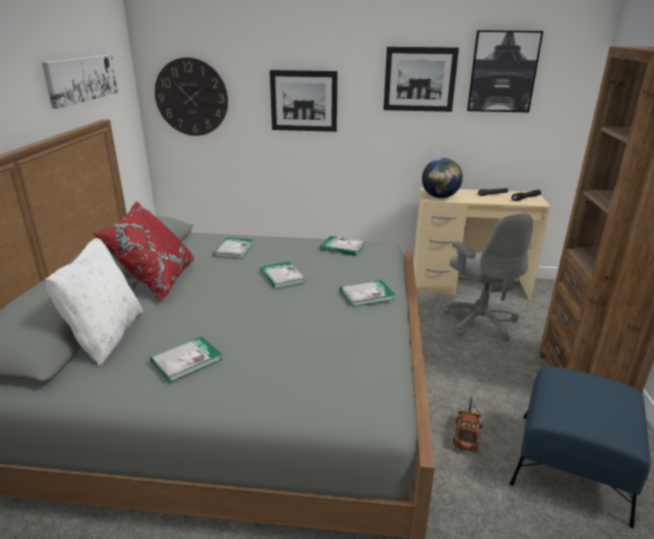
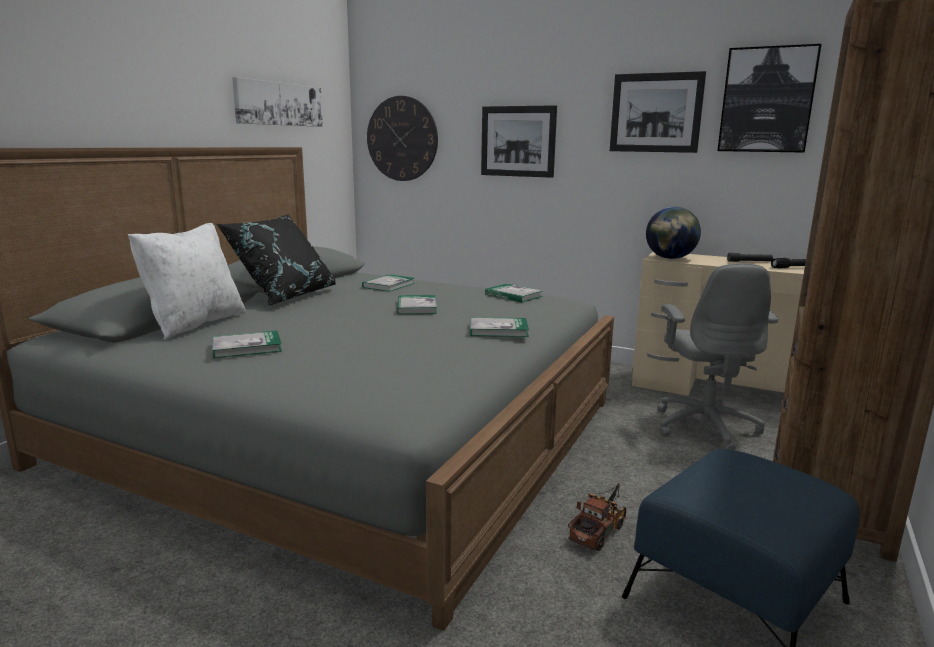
camera: 20 degrees right, 10 degrees down
(155, 281) = (284, 296): red pillow -> black pillow

